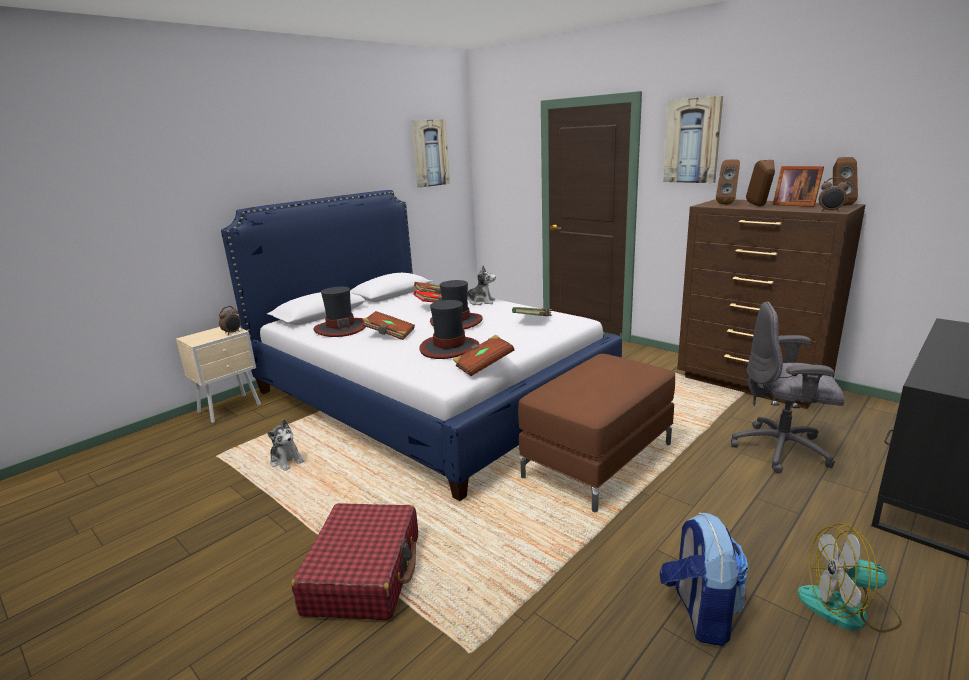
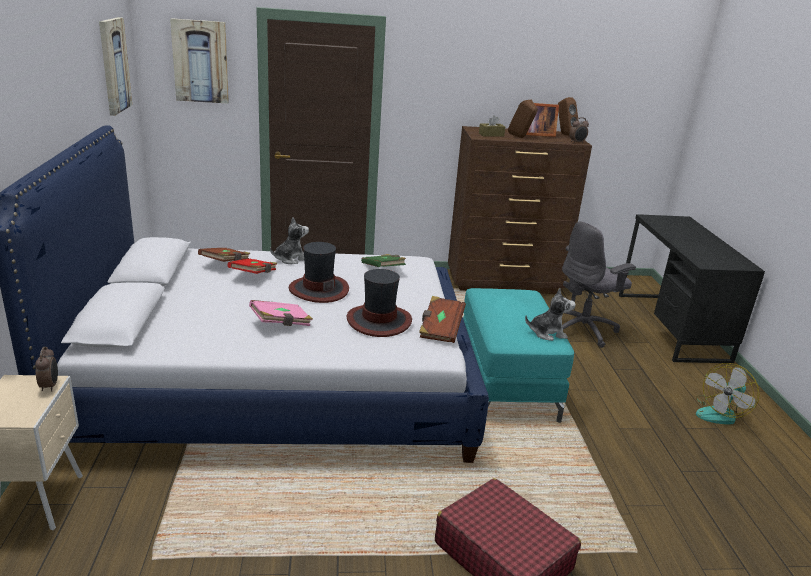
camera: 50 degrees left, 5 degrees up
(286, 461) = (254, 516): plush toy -> plush toy (547, 333)
(340, 328) = (202, 333): hat -> none
(389, 334) = (281, 324): brown book -> pink book
(598, 460) = (505, 382): brown ottoman -> turquoise ottoman
(692, 141) = (439, 71): picture -> picture (200, 61)
(700, 613) = (683, 452): backpack -> none
(726, 204) = (491, 135): brown speaker -> brown tissue box

